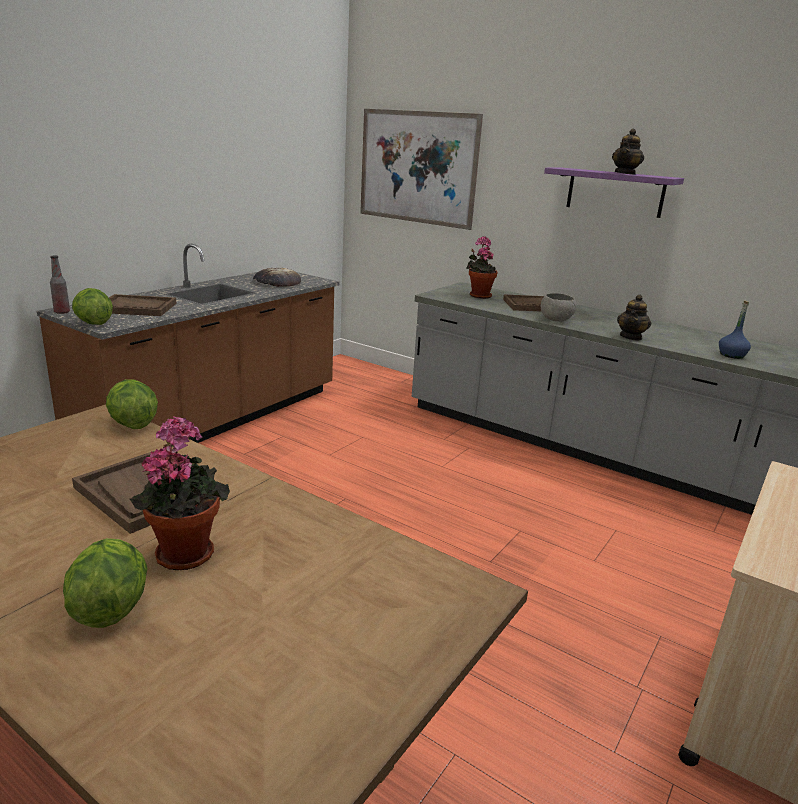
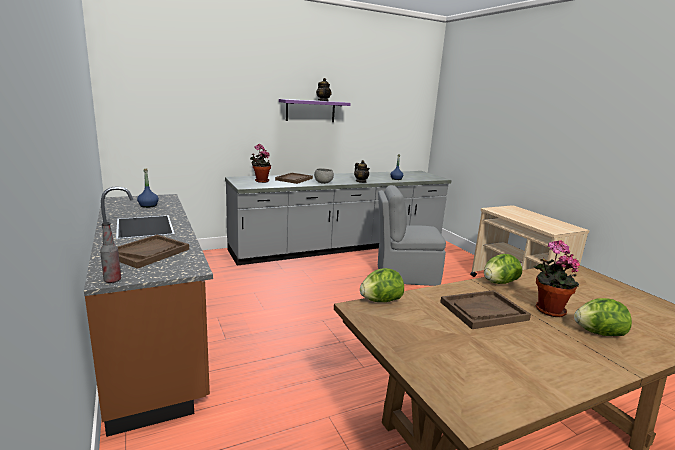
camera: 60 degrees left, 5 degrees down
(93, 323) = (174, 273): lettuce -> lettuce (499, 283)
(277, 282) = (148, 205): bread -> blue bottle
(417, 167) = (173, 102): picture -> none
(593, 535) = (405, 275): none -> grey chair

